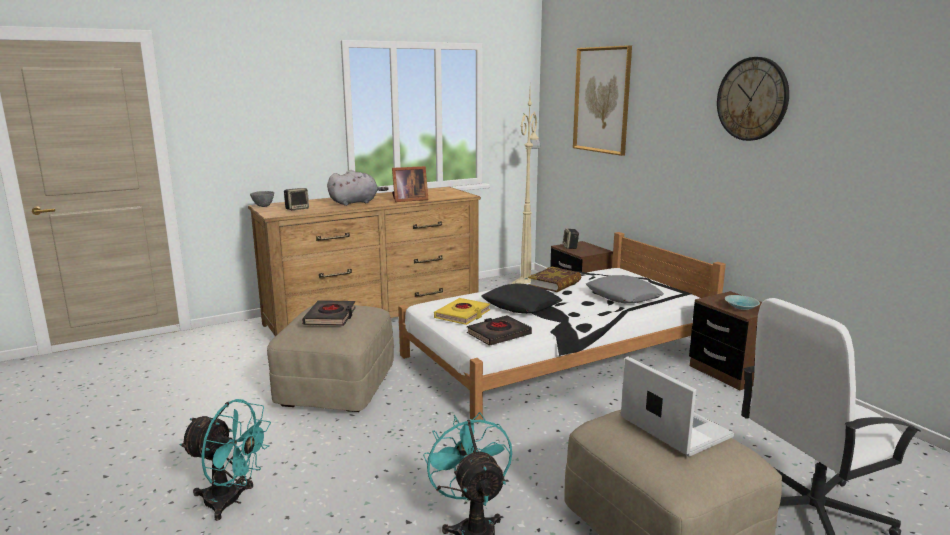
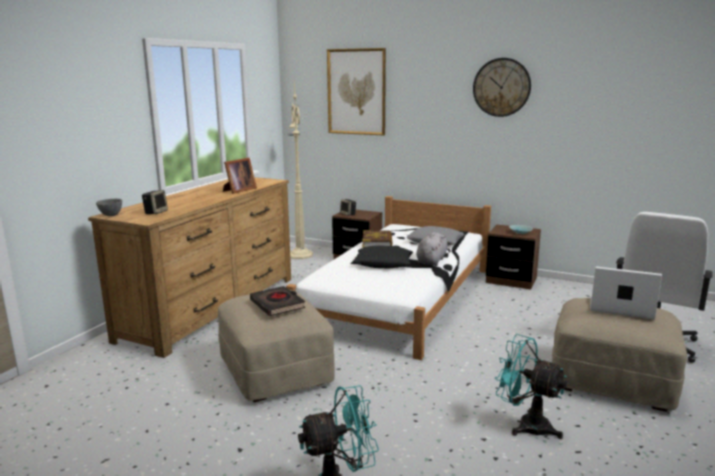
camera: 35 degrees left, 0 degrees up
(355, 202) = (197, 199): grey plush toy -> grey plush toy (431, 261)
(462, 315) = (356, 279): yellow book -> none
(498, 334) = (407, 286): black book -> none

